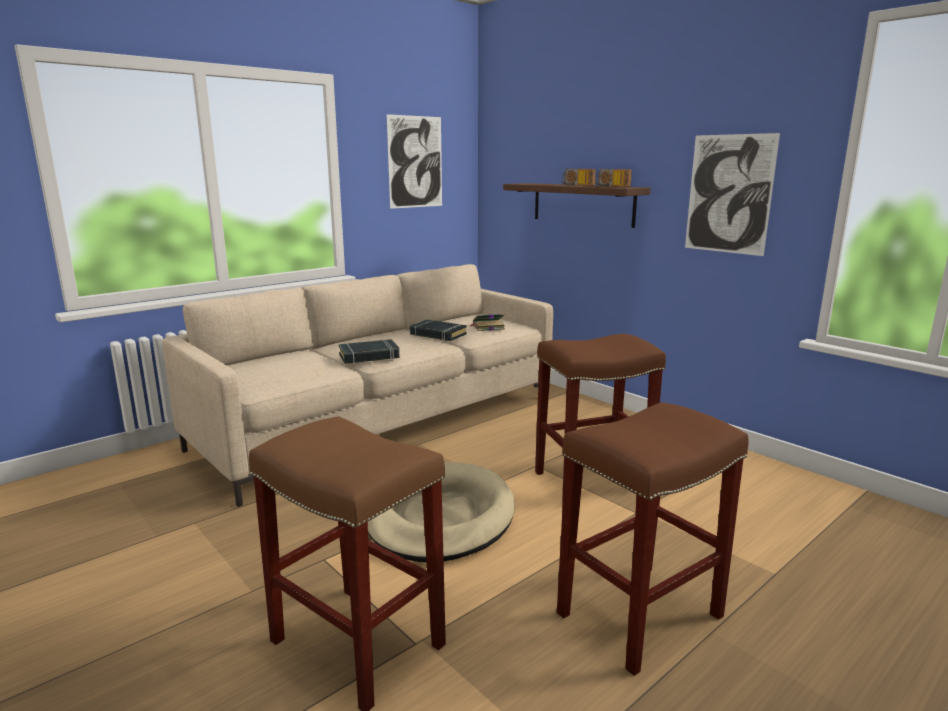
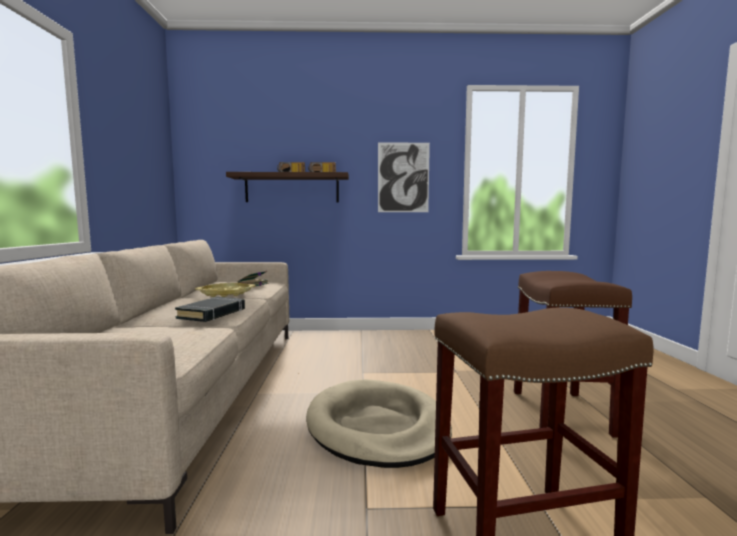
camera: 50 degrees left, 10 degrees down
(415, 162) = (137, 146): picture -> none
(437, 334) = (226, 294): black book -> yellow tray
(593, 480) = (406, 367): brown stool -> none

